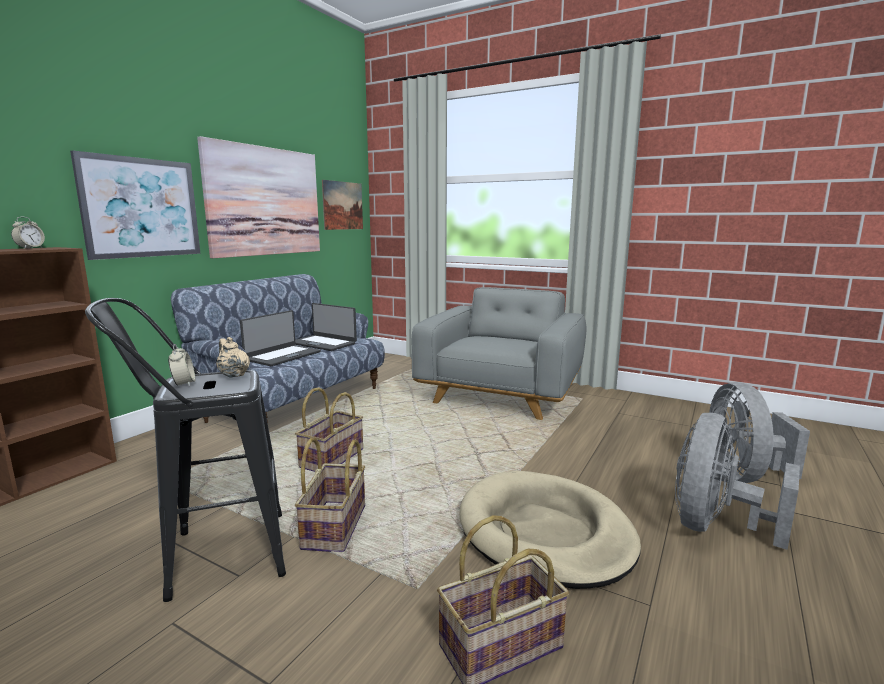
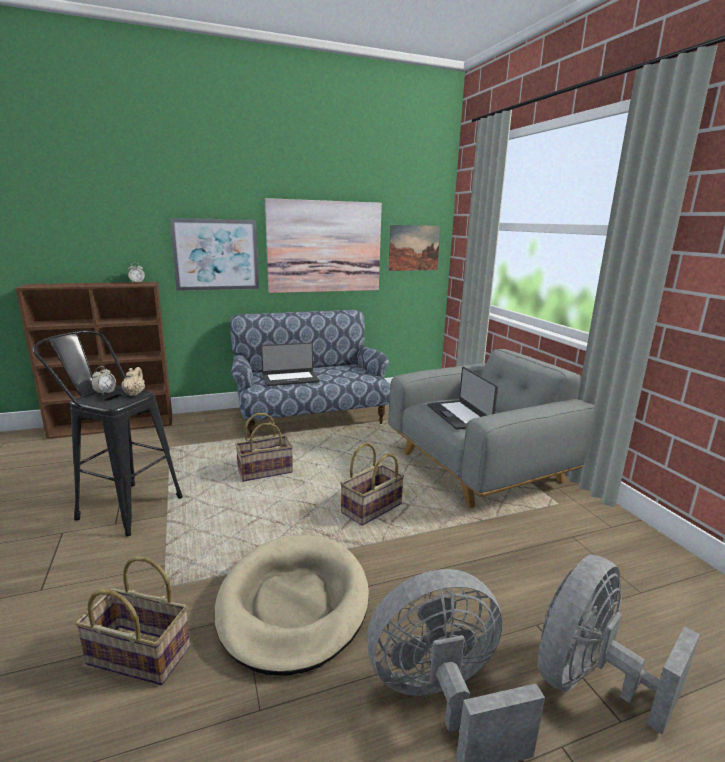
camera: 40 degrees right, 5 degrees up
(323, 343) = (337, 374): laptop -> laptop (459, 415)
(336, 527) = (193, 521): basket -> basket (372, 509)

